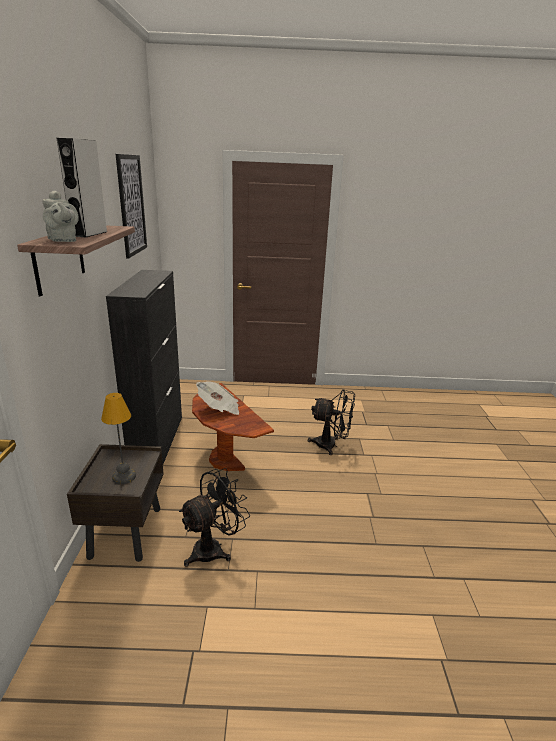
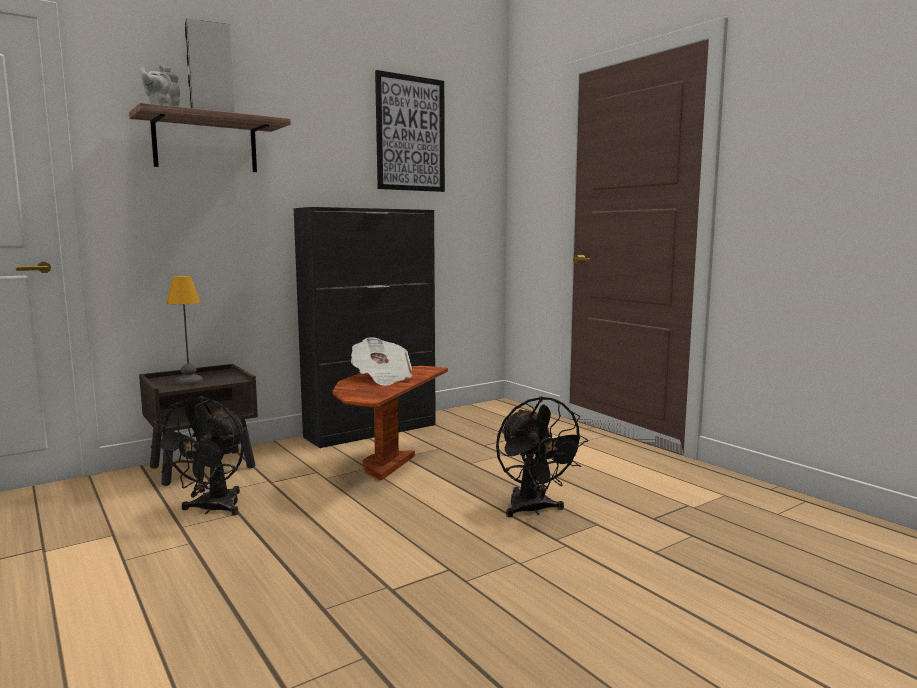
camera: 55 degrees right, 15 degrees down
(214, 548) = (212, 509): black fan -> black fan turned 90 degrees clockwise

